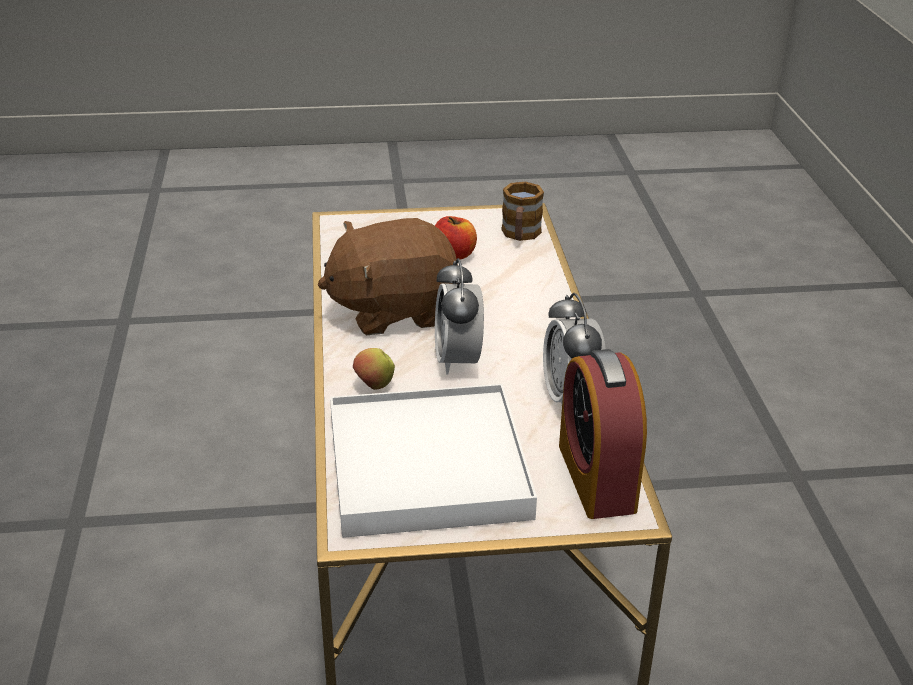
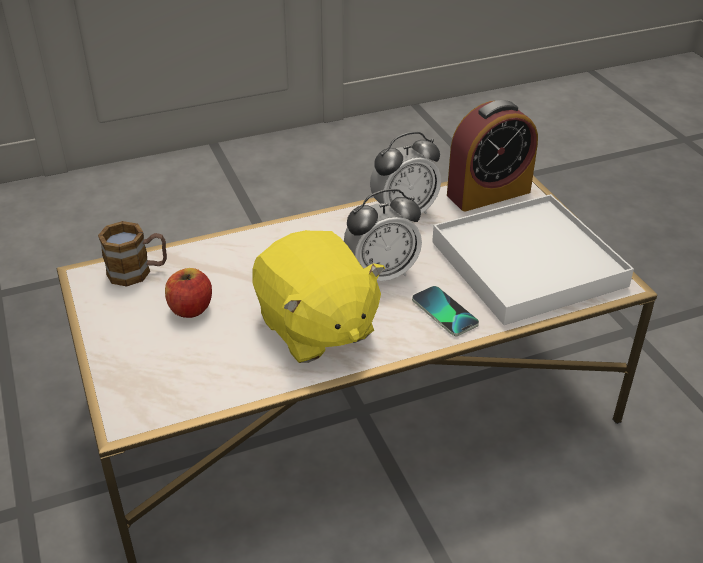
camera: 105 degrees left, 5 degrees up
(374, 385) = (444, 312): apple -> phone
(393, 310) = (315, 328): brown plush toy -> yellow plush toy

